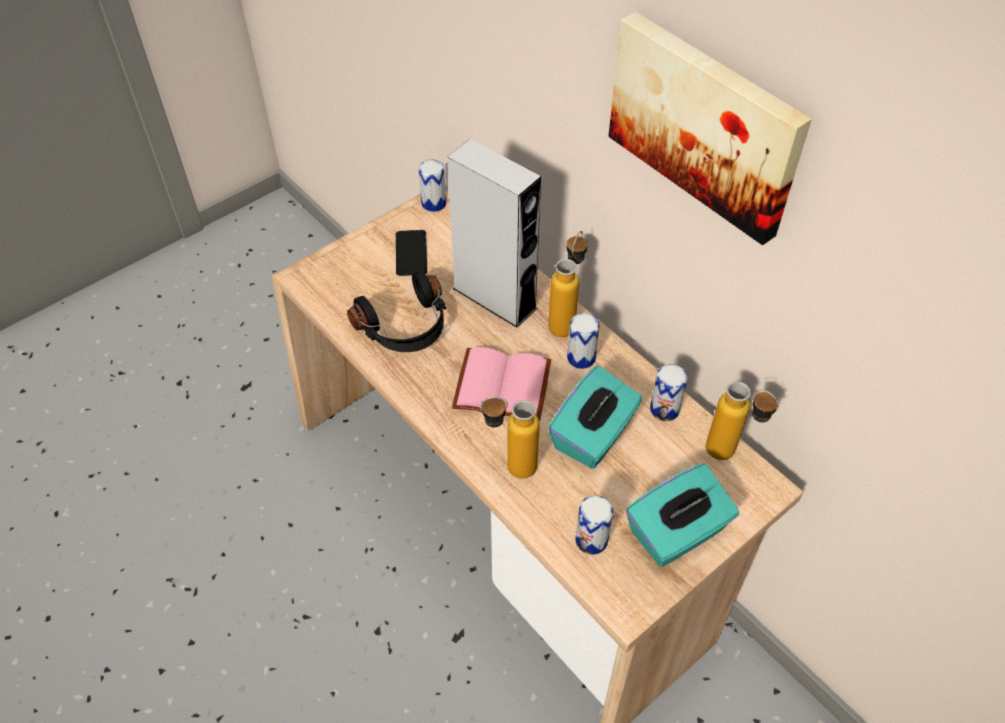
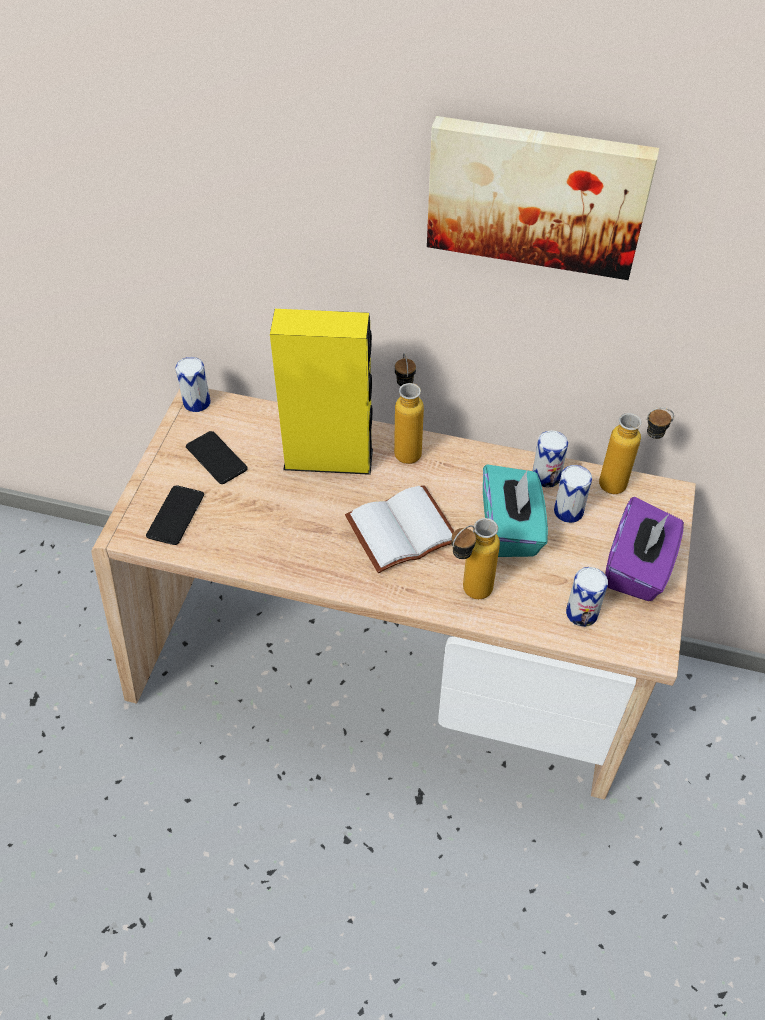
camera: 35 degrees left, 0 degrees up
(345, 281) = (175, 516): none -> phone
(406, 328) = (272, 527): black headphones -> none
(495, 298) = (328, 459): grey speaker -> yellow speaker
(504, 384) = (402, 527): pink book -> white book
(581, 357) = (445, 471): can -> can (568, 511)
(677, 533) = (638, 568): turquoise tissue box -> purple tissue box

